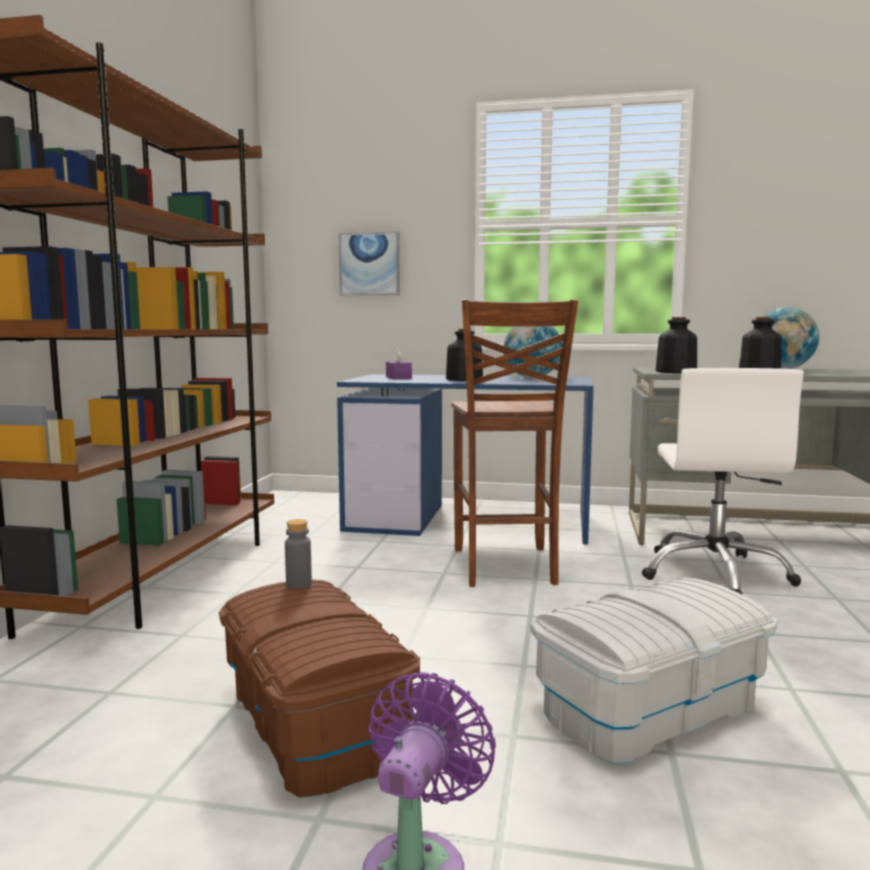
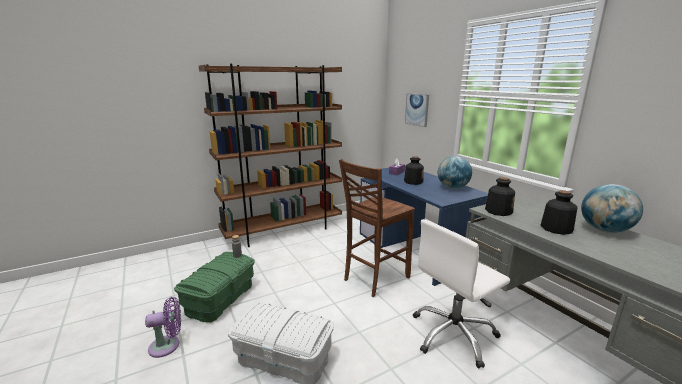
camera: 50 degrees right, 10 degrees up
(312, 724) = (220, 298): brown storage box -> green storage box

